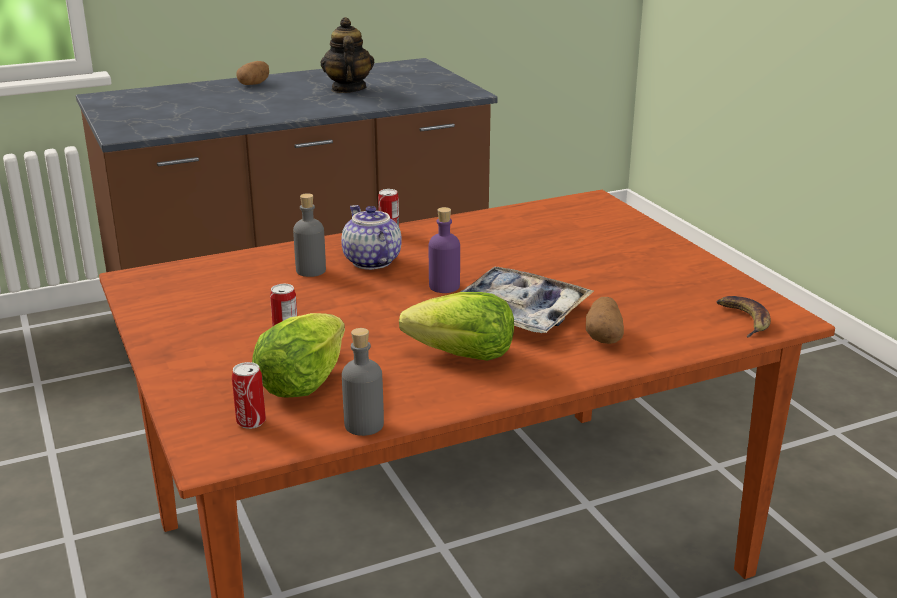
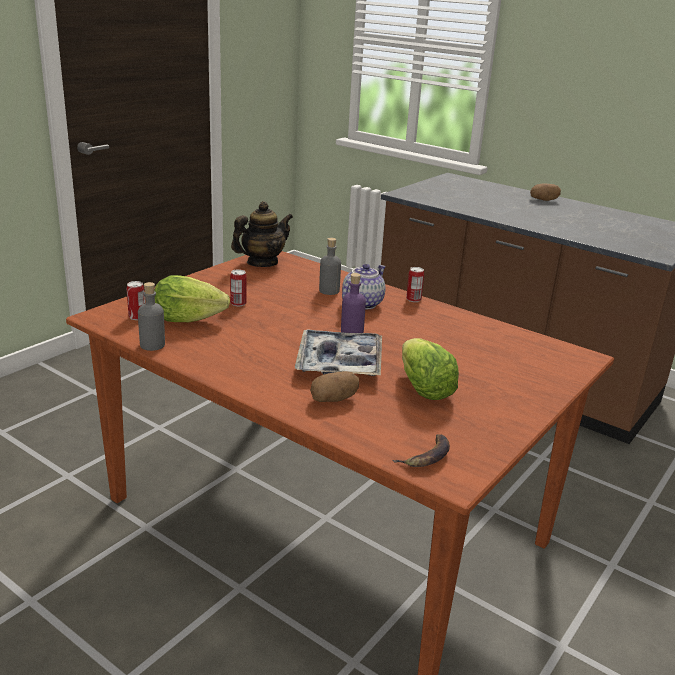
camera: 60 degrees right, 0 degrees up
(348, 89) = (586, 222): teapot -> teapot (262, 263)
(463, 356) = (259, 356): lettuce -> lettuce (424, 389)

